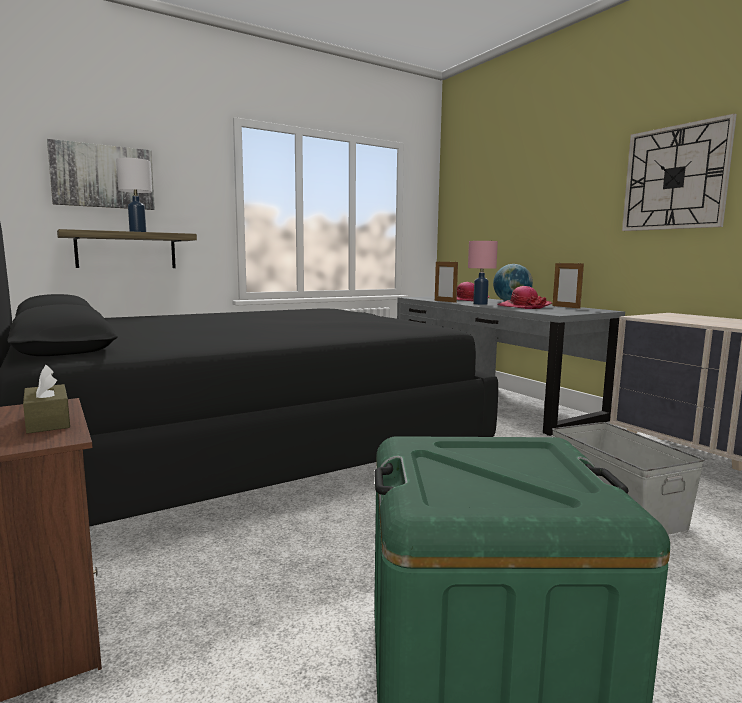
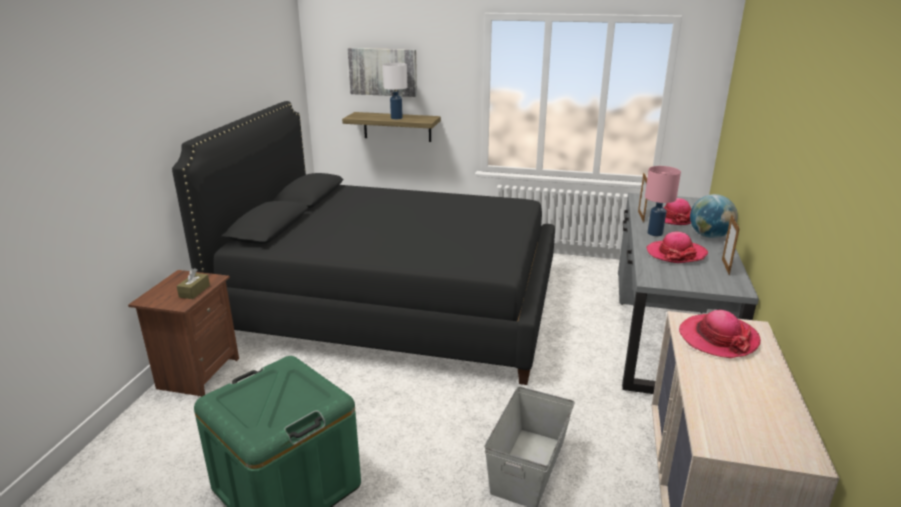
camera: 45 degrees right, 15 degrees up
(675, 178) = (809, 169): wall clock -> none
(682, 318) = (717, 338): none -> hat

